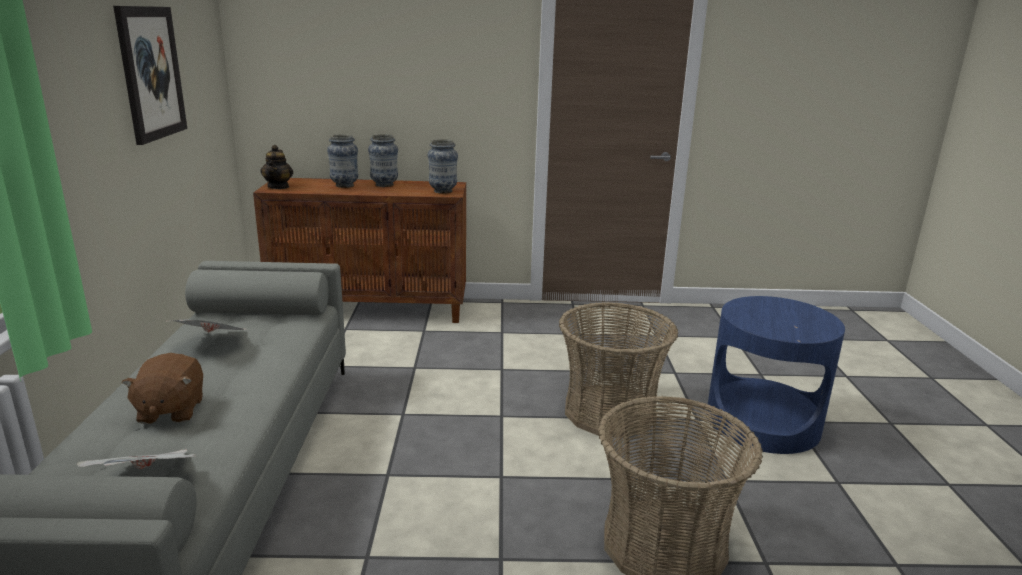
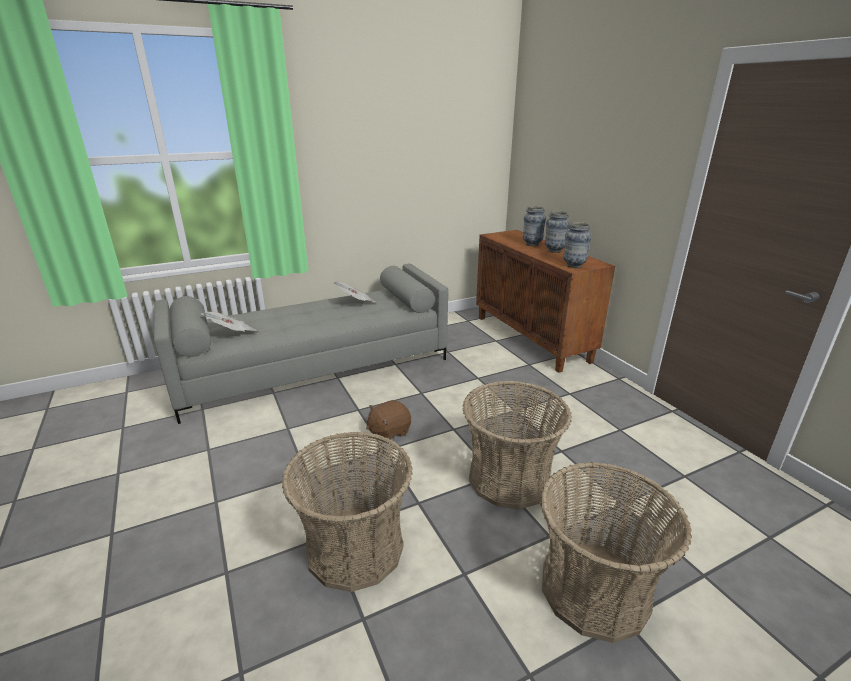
camera: 65 degrees right, 5 degrees up
(151, 73) = (413, 151): picture -> none
(170, 411) = (288, 317): brown plush toy -> brown plush toy (389, 431)
(278, 187) = (499, 235): teapot -> none
(763, 422) = (594, 590): blue side table -> basket

